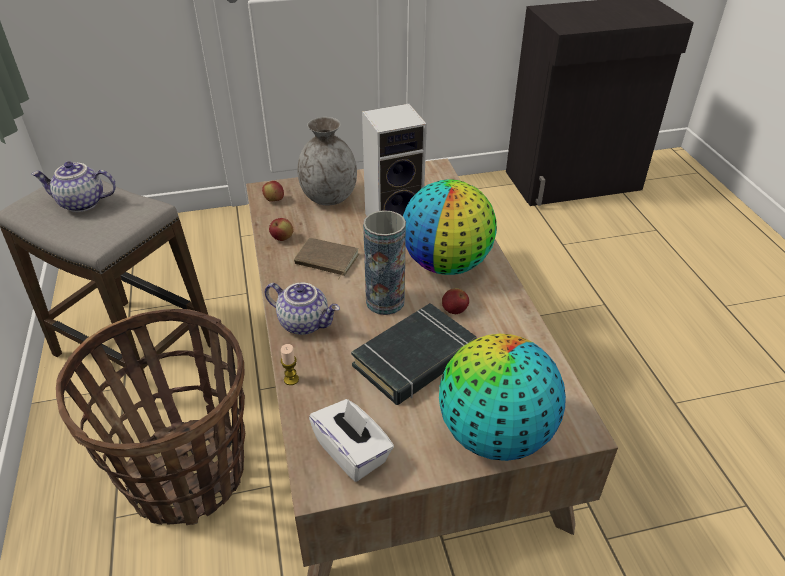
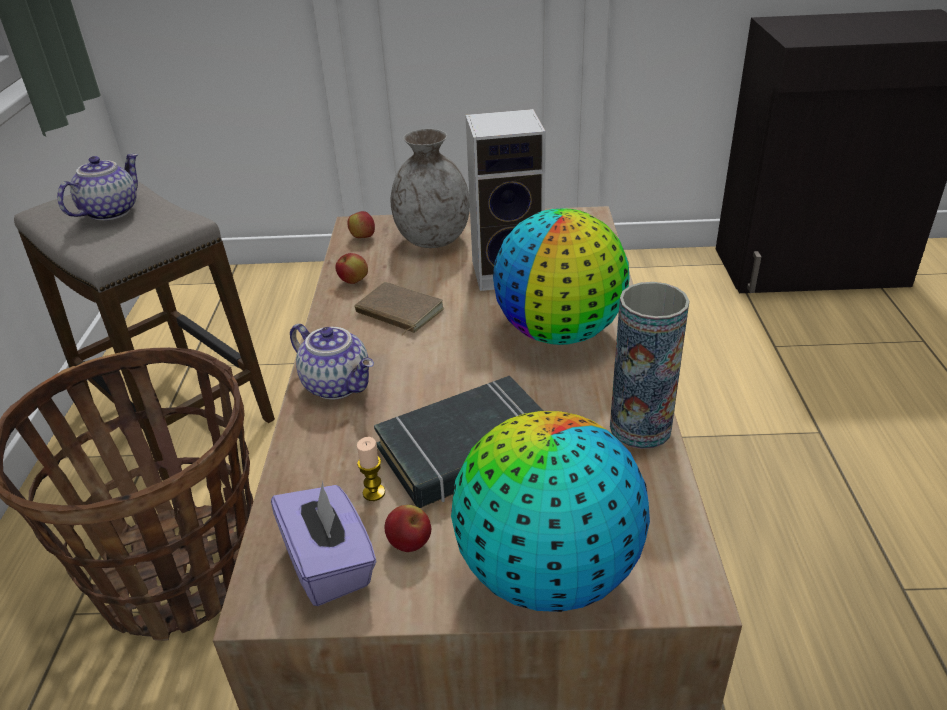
camera: 15 degrees right, 5 degrees down
(81, 204) = (110, 211): teapot -> teapot turned 105 degrees clockwise
(291, 379) = (289, 453): candle -> candle (374, 493)
(352, 452) = (330, 564): white tissue box -> purple tissue box
(385, 301) = (456, 371): vase -> vase (640, 428)
(454, 310) = (549, 393): apple -> apple (409, 544)

